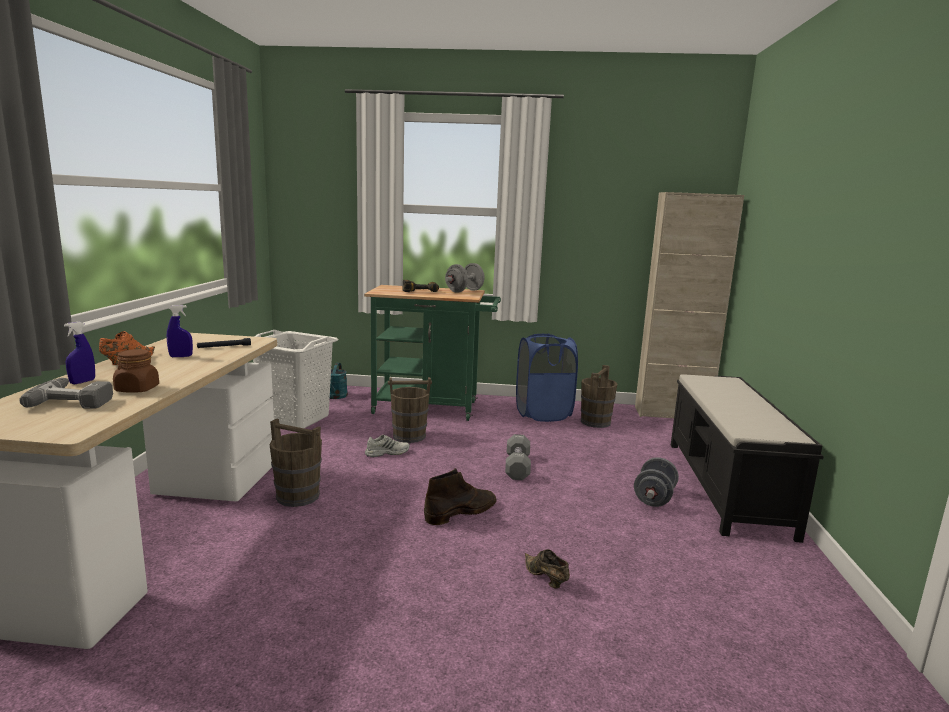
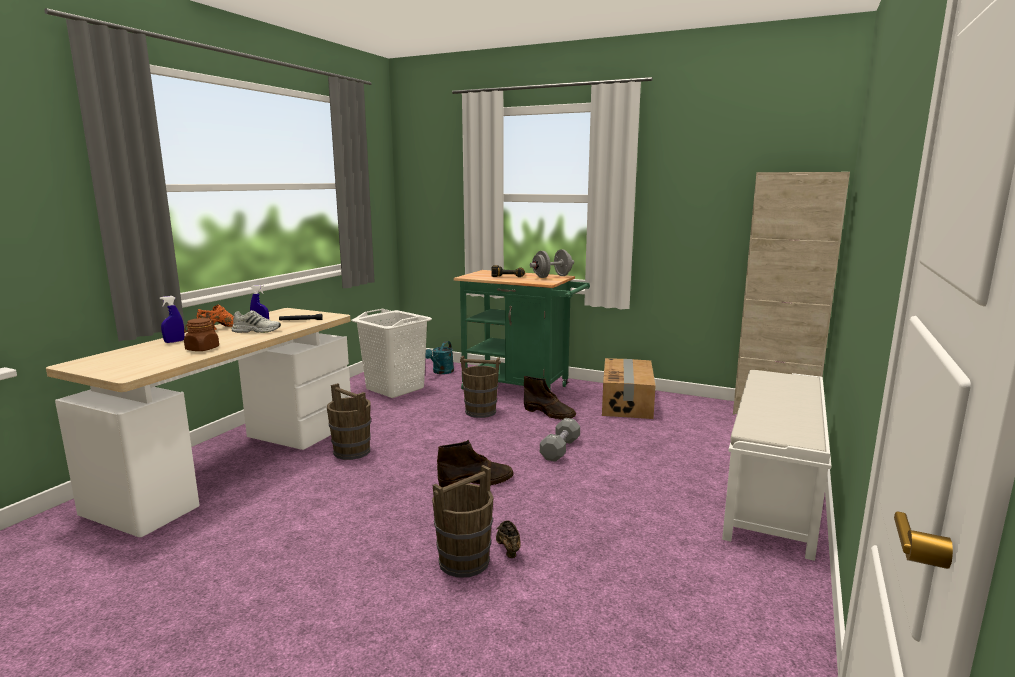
camera: 20 degrees right, 0 degrees up
(76, 399) = (156, 353): power drill -> none
(387, 452) = (450, 424): white shoe -> white shoe (257, 330)
(479, 431) = (549, 413): none -> brown boot
(543, 413) = (627, 402): blue laundry basket -> cardboard box
(595, 422) = (677, 415): brown bucket -> brown bucket (463, 562)
(654, 498) = (678, 494): grey dumbbell -> none
(726, 487) = (772, 494): black bench -> white bench

